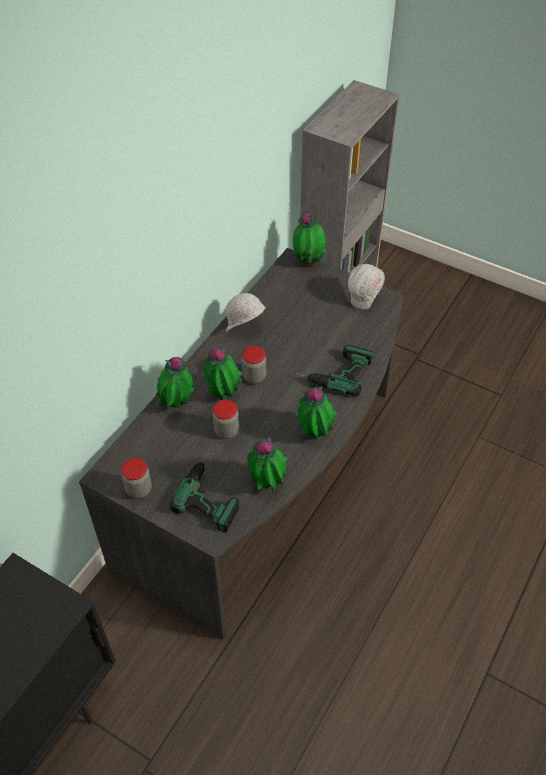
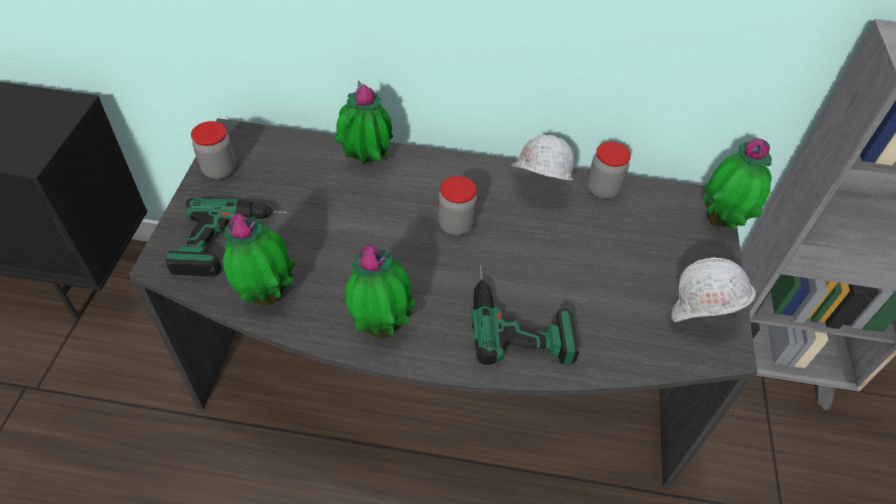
camera: 65 degrees right, 0 degrees up
(223, 394) = (407, 201): potted plant -> none
(226, 431) = (344, 224): jar -> jar (602, 189)

